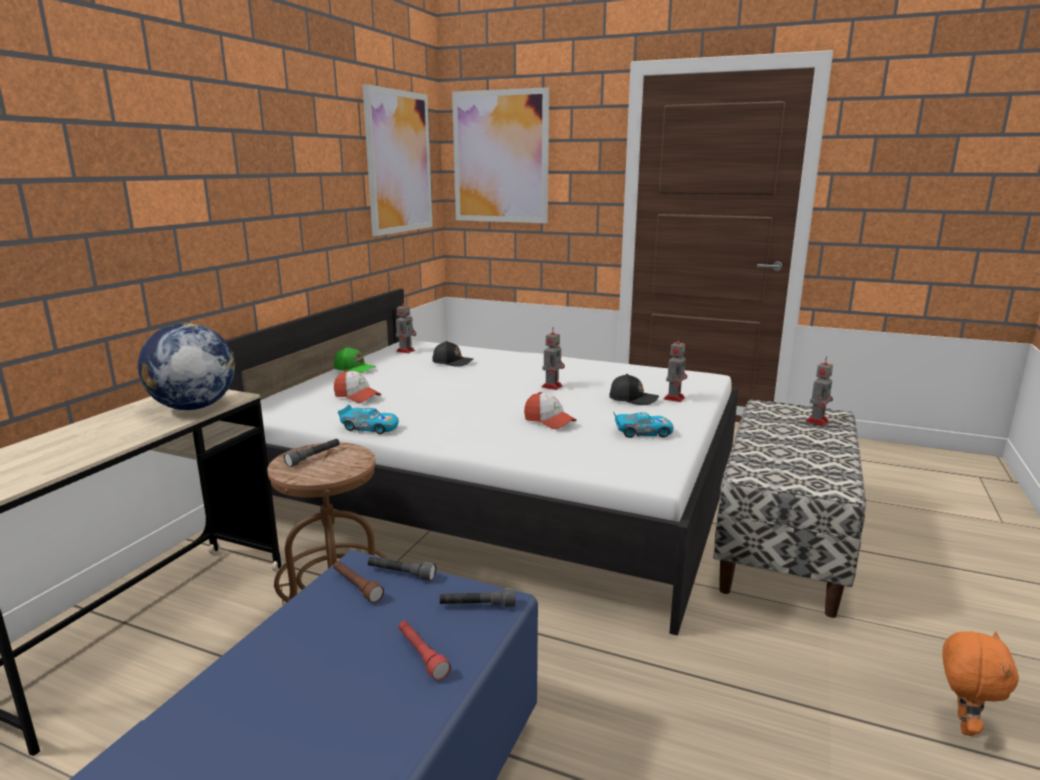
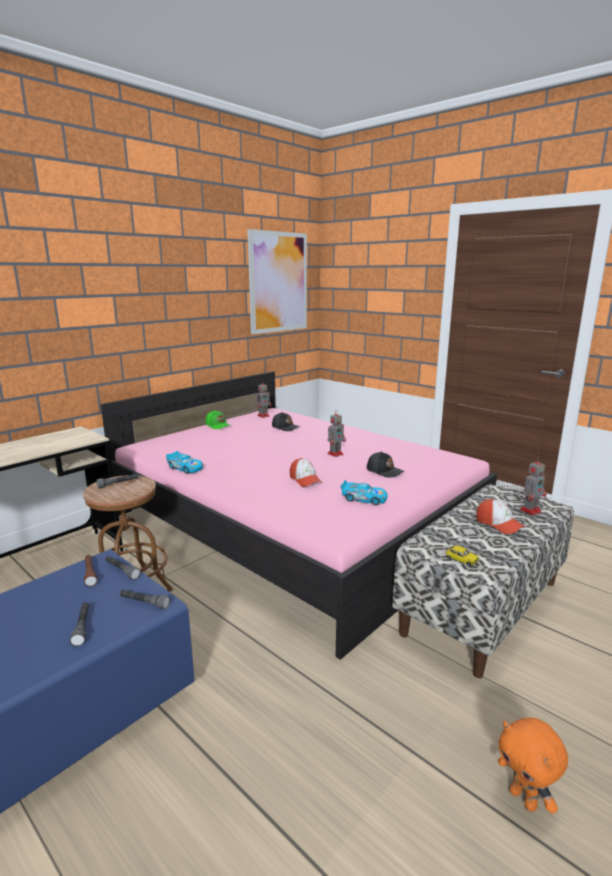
camera: 20 degrees right, 0 degrees up
(193, 407) = (64, 442): globe -> none
(357, 396) = (198, 445): cap -> cap (498, 524)
(421, 655) = (82, 627): red flashlight -> grey flashlight
(499, 489) = (295, 524): white bed -> pink bed
(500, 157) = (357, 278): picture -> none
(674, 398) = (419, 475): toy robot -> none
(802, 481) = (461, 559): none -> toy car
(962, 724) = (524, 799): orange plush toy -> orange plush toy turned 105 degrees clockwise

